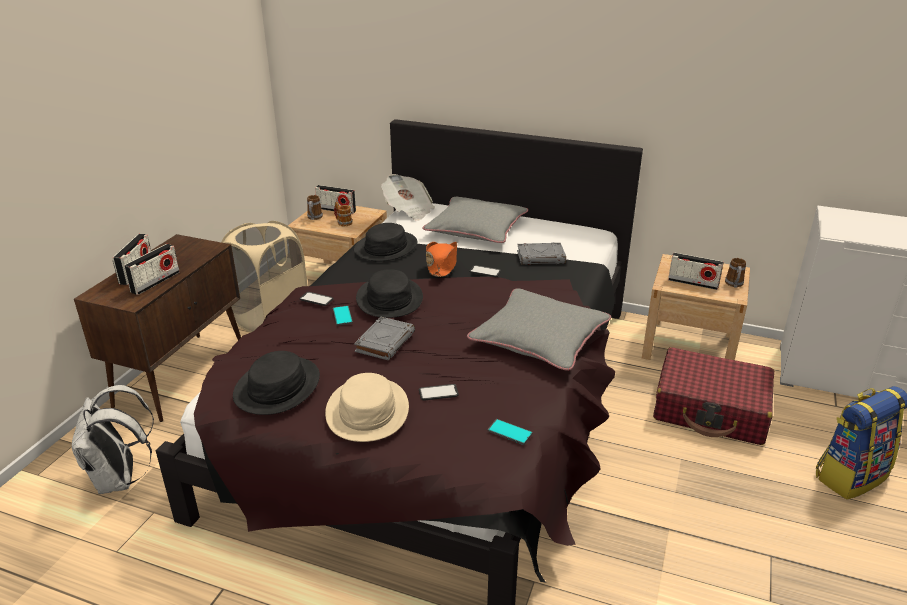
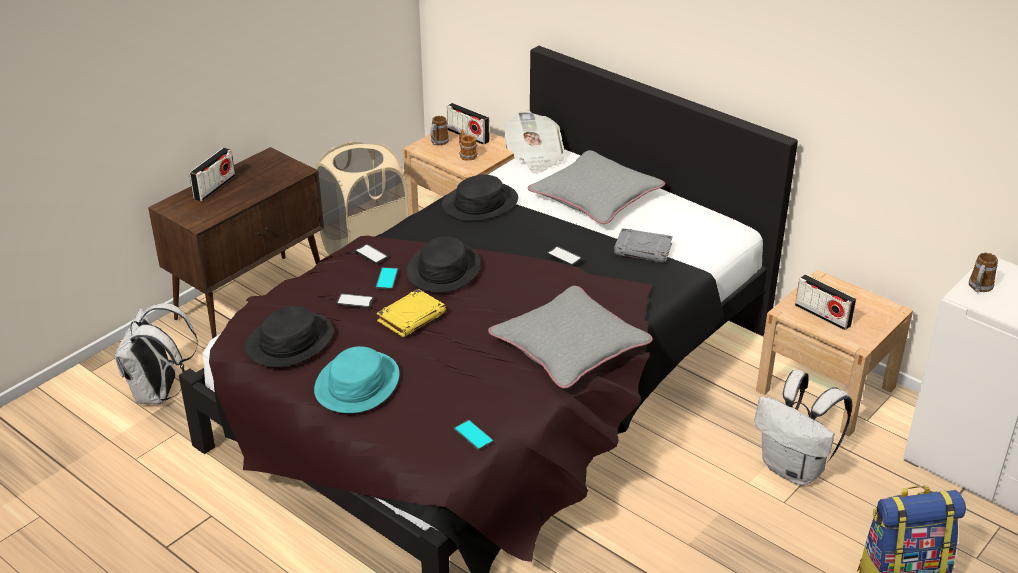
camera: 20 degrees right, 5 degrees up
(155, 282) = (227, 203): radio -> none
(368, 411) = (357, 383): beige hat -> turquoise hat
(385, 342) = (412, 317): grey book -> yellow book
(438, 393) = (432, 381): phone -> phone (355, 301)
(442, 265) = (523, 238): orange hat -> none
(711, 409) = (794, 469): red suitcase -> white backpack
(734, 285) = (872, 328): mug -> mug (979, 288)

